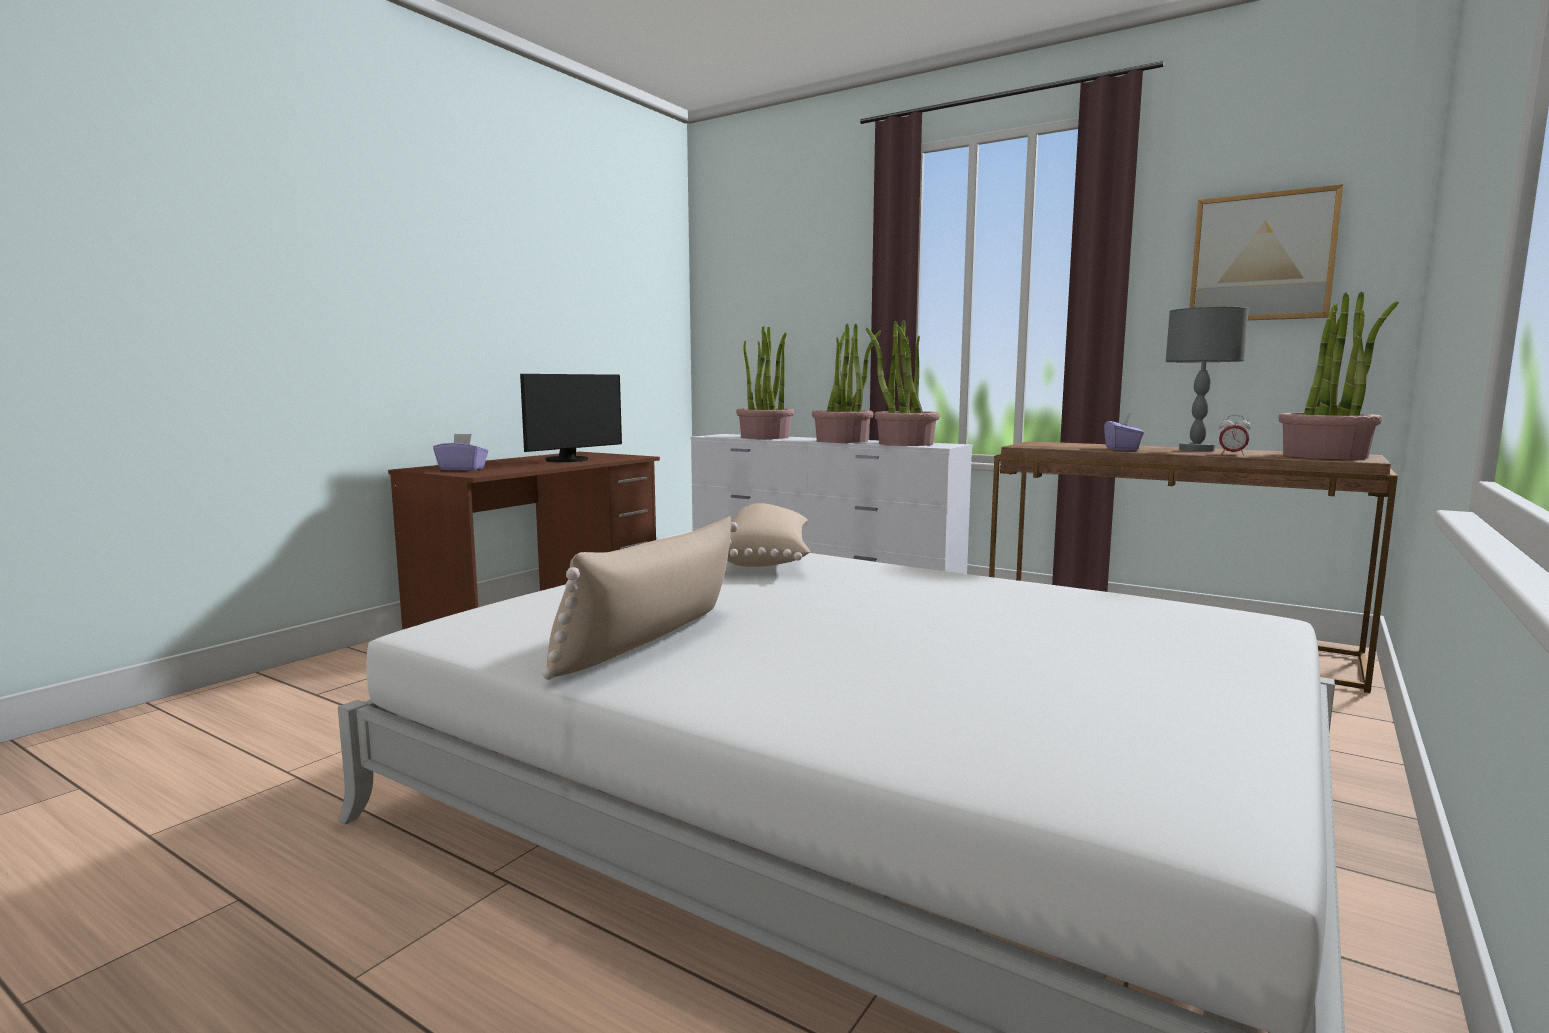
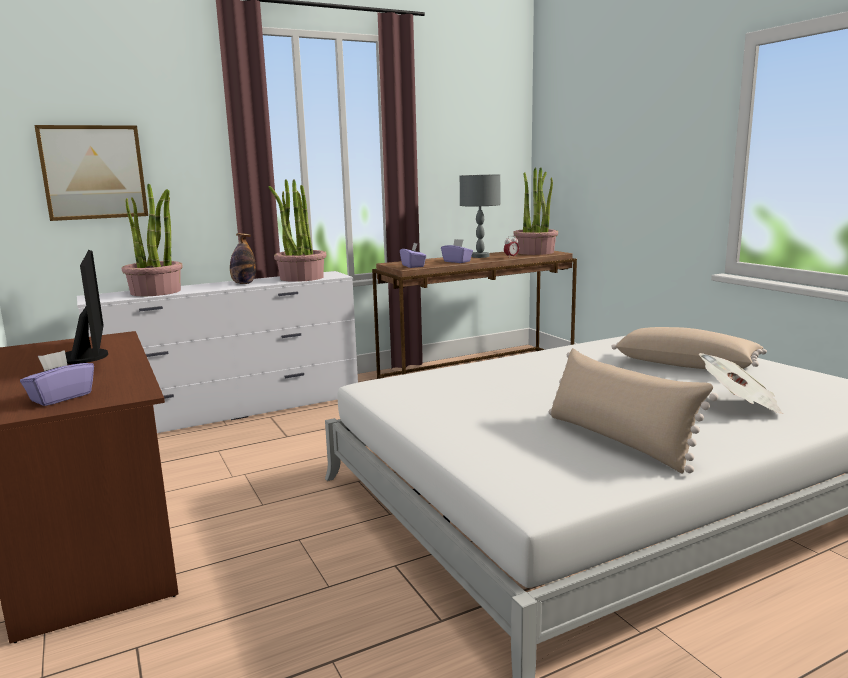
camera: 60 degrees left, 5 degrees up
(768, 559) = (430, 383): beige pillow -> beige pillow (686, 365)
(842, 441) = (243, 283): potted plant -> bottle
(889, 687) = (739, 403): none -> newspaper
(1040, 445) = (413, 266): none -> purple tissue box
(1262, 257) = (471, 142): picture -> picture (93, 172)

